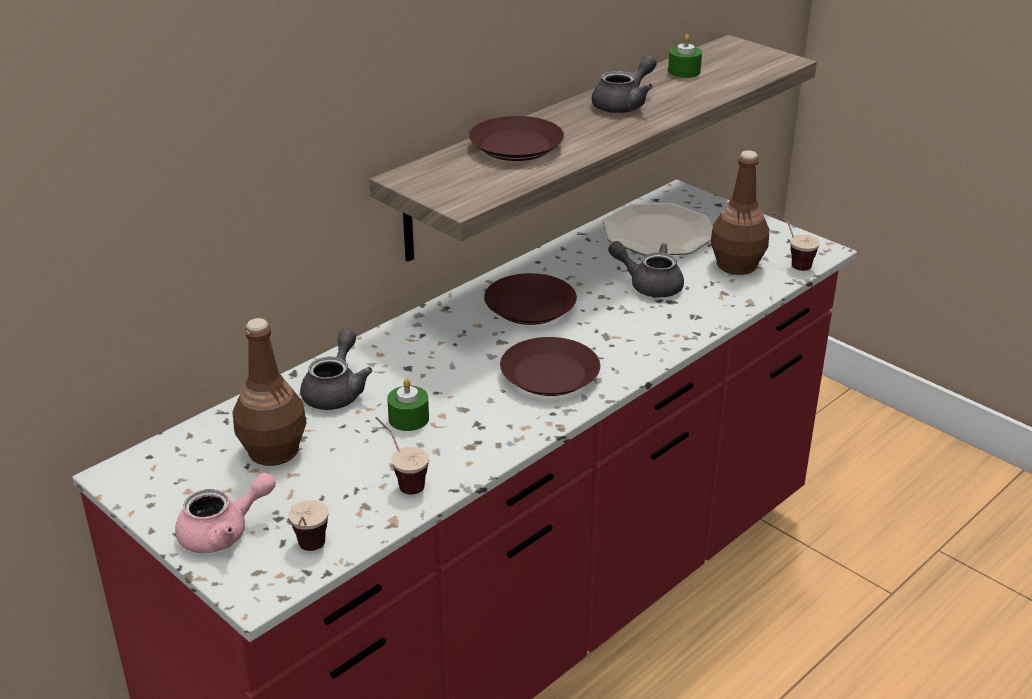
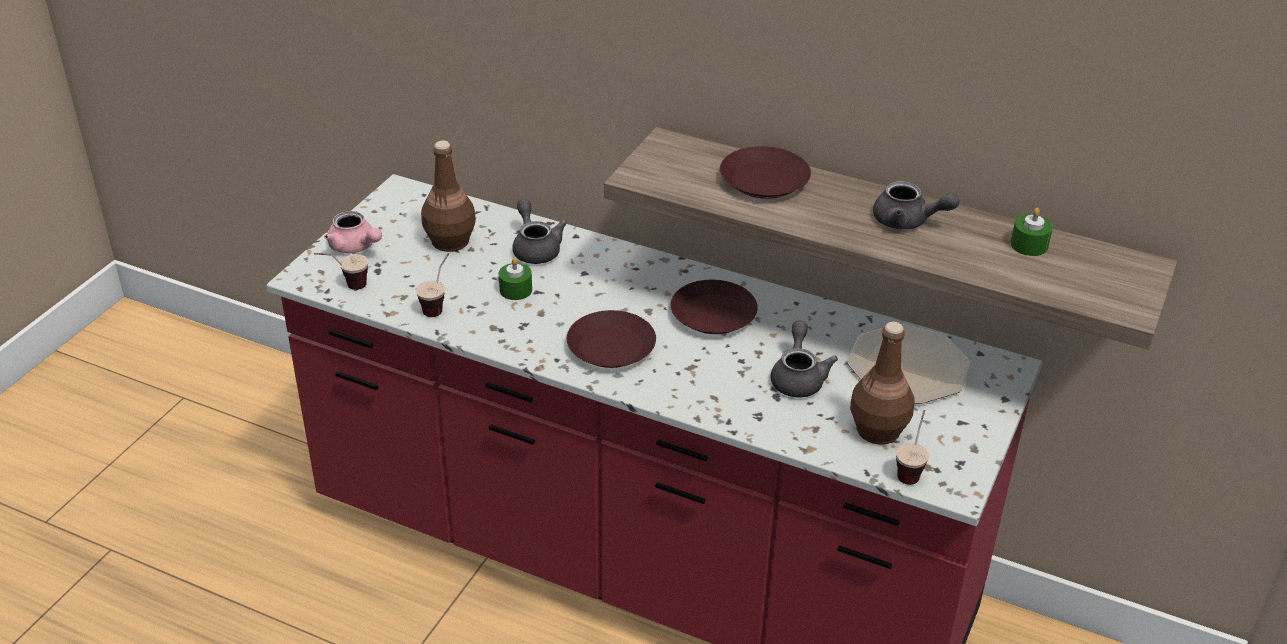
camera: 70 degrees right, 5 degrees up
(336, 391) = (535, 248): grey teapot -> grey teapot turned 105 degrees counterclockwise

